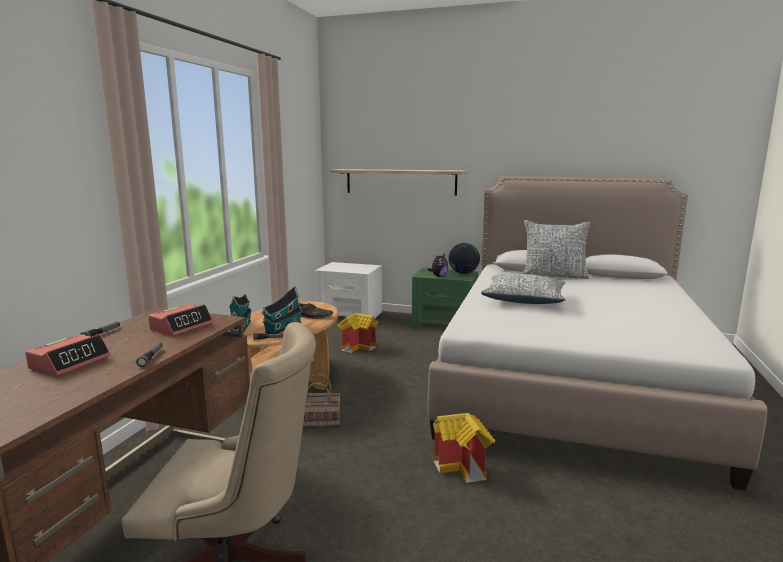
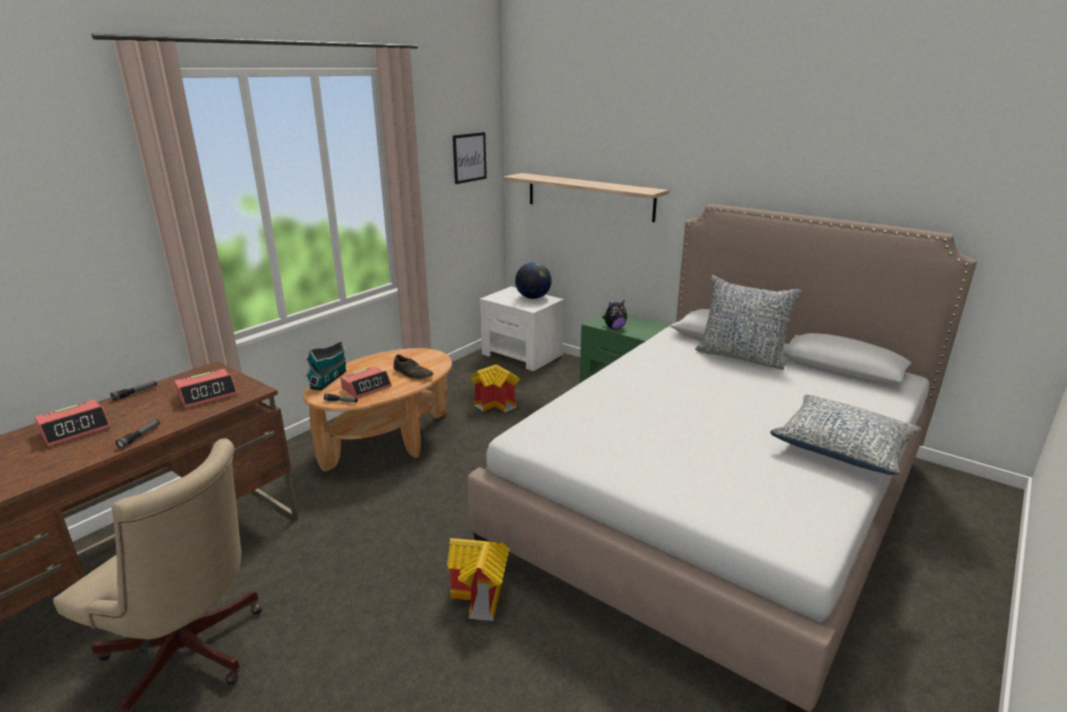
camera: 20 degrees right, 10 degrees up
(282, 328) = (367, 387): toy house -> alarm clock
(304, 154) = (469, 157): none -> picture
(320, 421) = (383, 499): basket -> none
(463, 273) = (651, 326): globe -> globe (533, 297)
(524, 300) = (648, 398): pillow -> pillow (842, 447)

